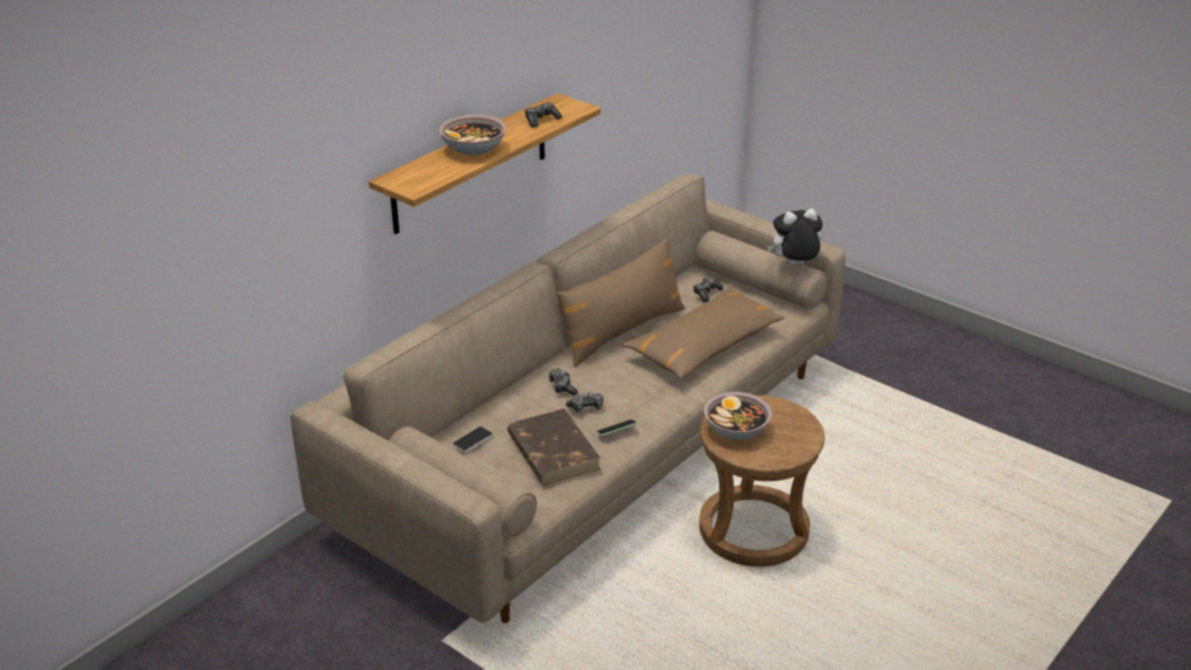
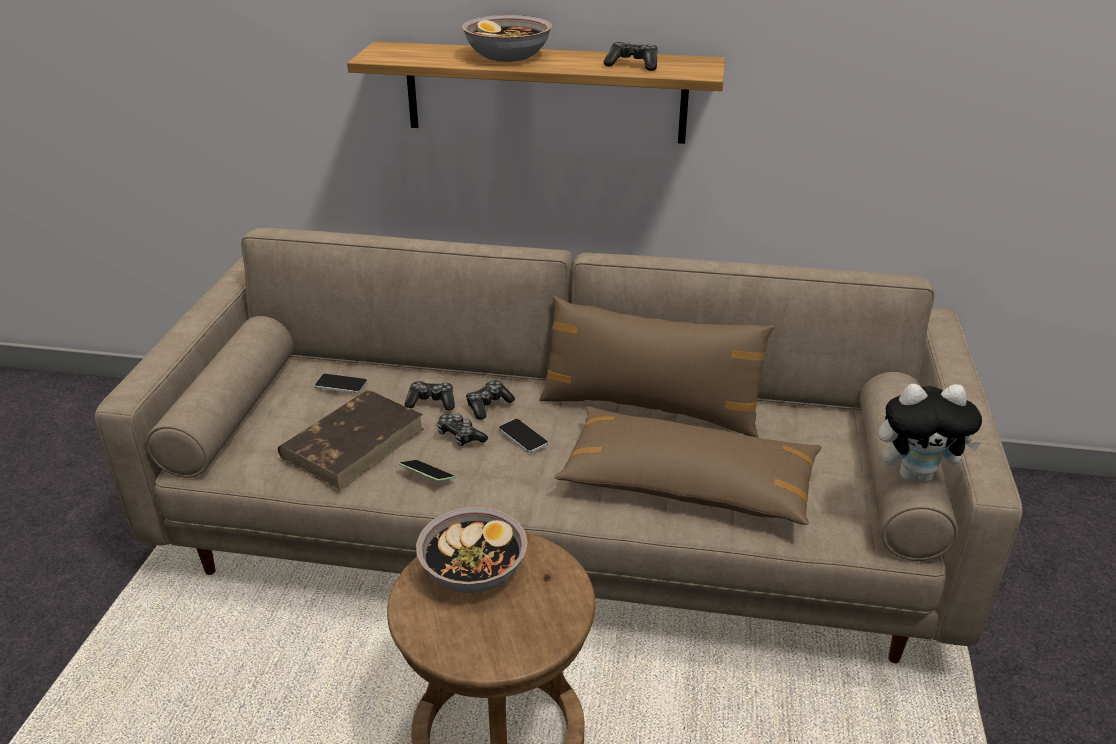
camera: 60 degrees right, 0 degrees up
(609, 384) = (523, 436): none -> phone
(707, 293) = (814, 443): game controller -> game controller (431, 402)
(794, 266) = (916, 475): plush toy -> plush toy turned 135 degrees clockwise

